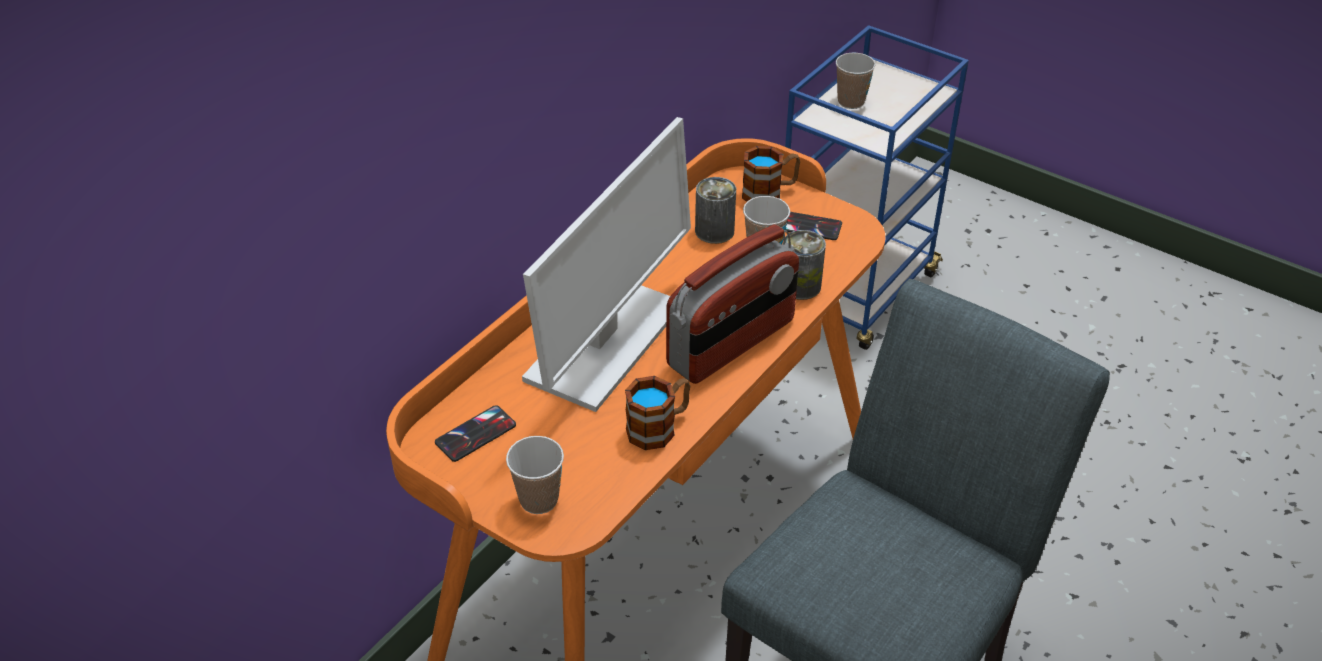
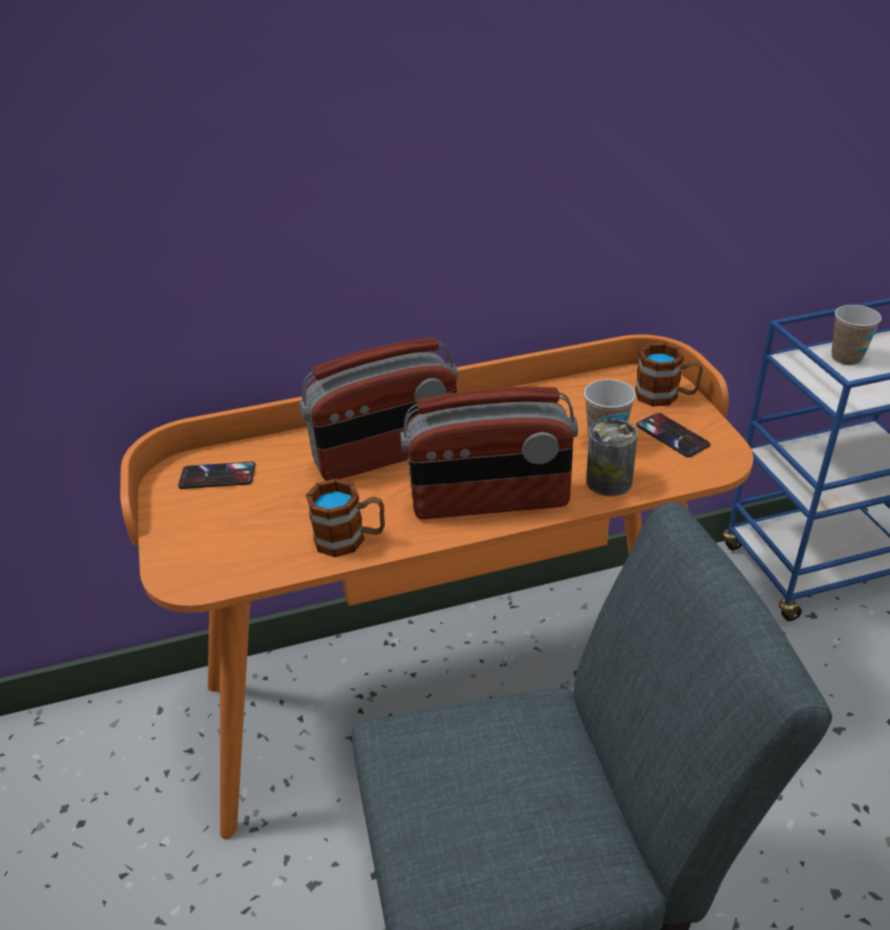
camera: 40 degrees right, 5 degrees down
(539, 500) = (196, 547): cup -> none
(605, 344) = (387, 455): monitor -> radio
(714, 231) = (580, 407): can -> none

